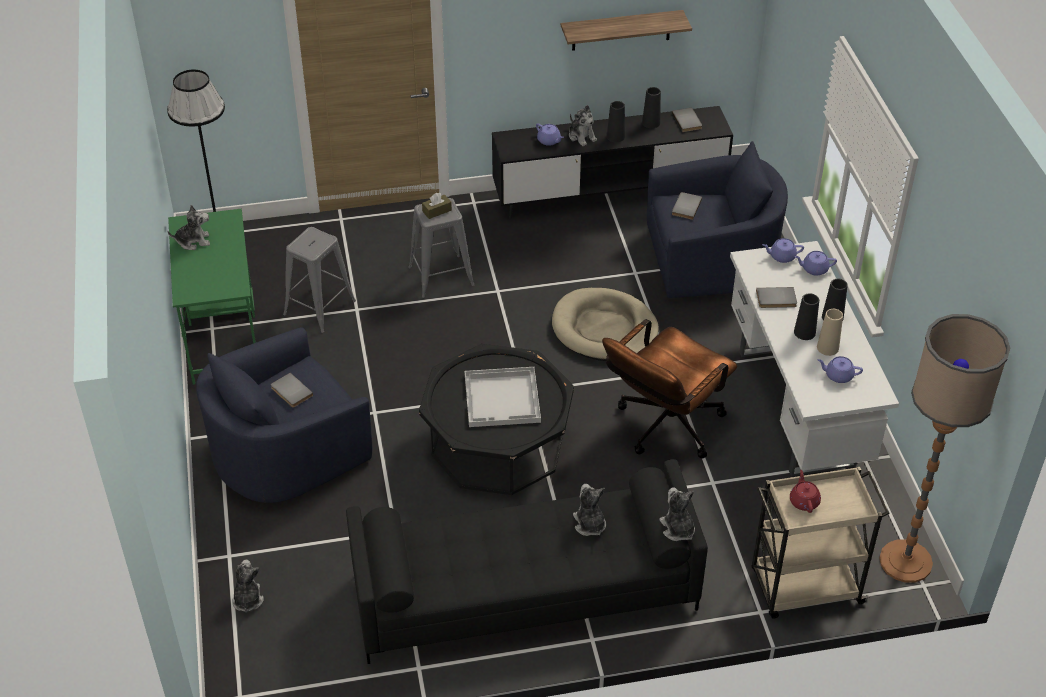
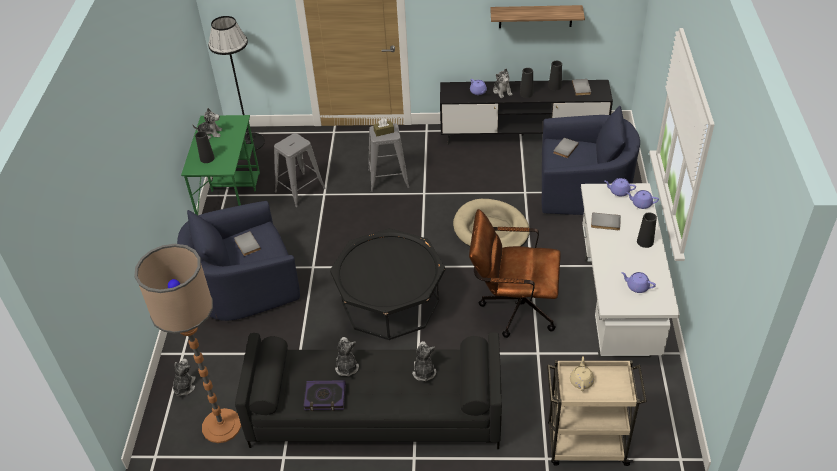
camera: 15 degrees right, 0 degrees up
(470, 577) = (325, 397): none -> book
(503, 399) = (392, 270): white tray -> none
(663, 428) = (513, 307): brown office chair -> brown office chair turned 45 degrees clockwise
(677, 529) = (482, 386): plush toy -> plush toy (346, 367)
(804, 332) = (620, 250): black vase -> black vase (207, 158)
(804, 501) = (581, 381): red teapot -> beige teapot
(827, 348) = (634, 264): beige vase -> none
(905, 562) = (670, 438): floor lamp -> floor lamp (221, 426)

